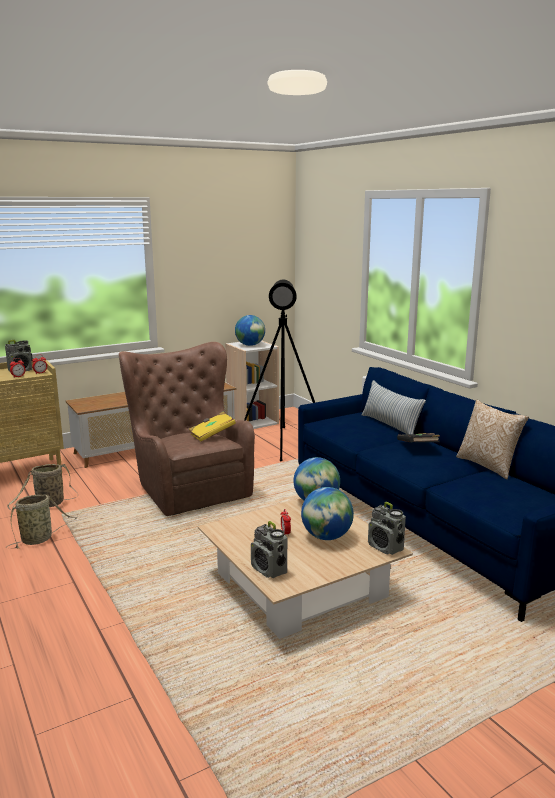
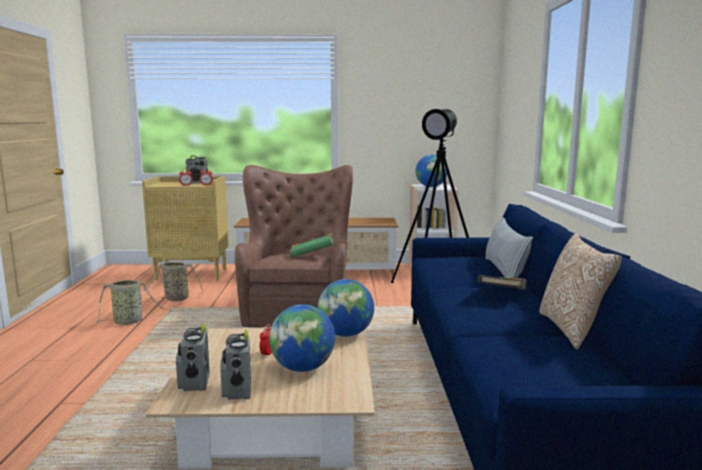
camera: 30 degrees right, 5 degrees down
(212, 435) = (311, 255): yellow book -> green book
(385, 548) = (349, 397): radio -> radio (237, 391)

